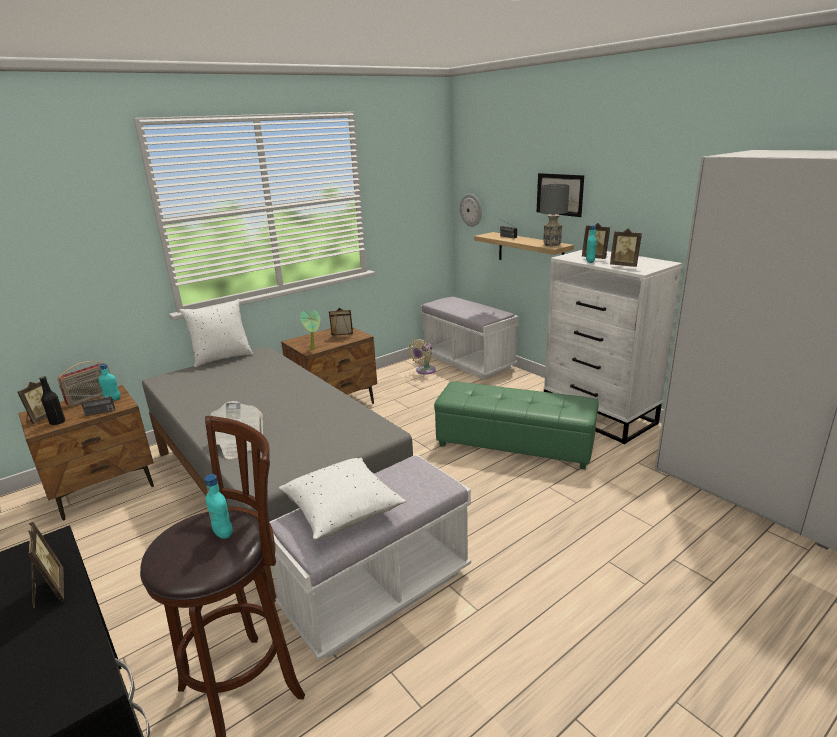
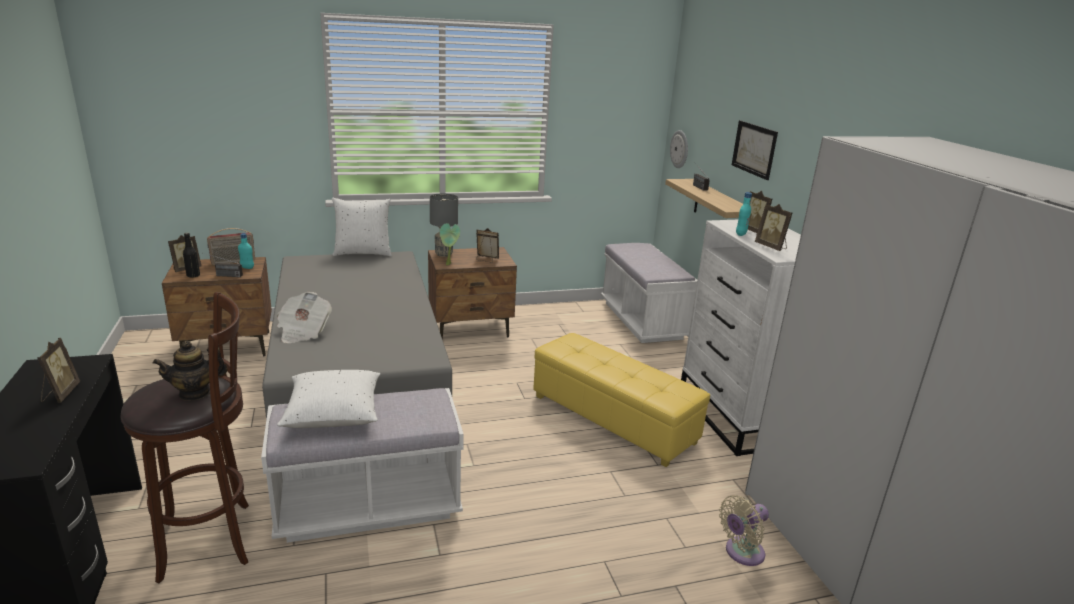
camera: 20 degrees right, 0 degrees up
(223, 533) = (195, 393): turquoise bottle -> teapot
(424, 371) = (587, 318): beige fan -> beige fan (741, 553)
(515, 444) = (614, 419): green ottoman -> yellow ottoman
(551, 245) = (731, 206): grey table lamp -> grey table lamp (443, 254)

